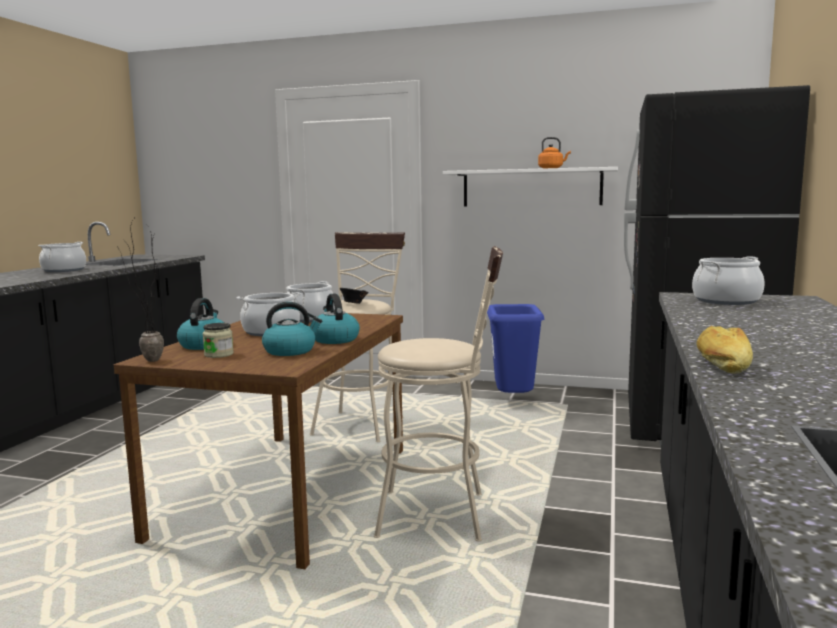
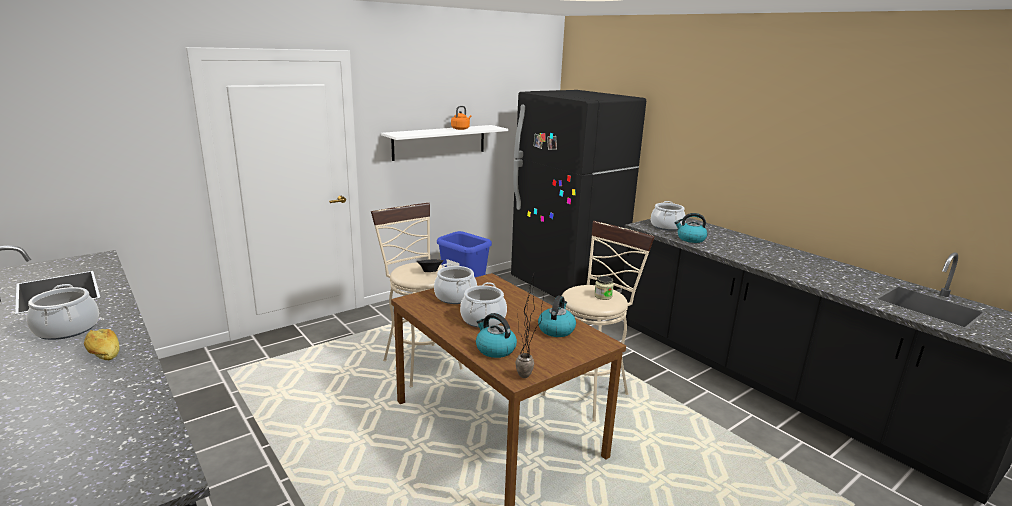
camera: 55 degrees left, 10 degrees up
(219, 354) = (536, 351): jar -> jar (603, 296)
(334, 339) = (540, 310): kettle -> kettle (690, 239)
(721, 365) = (792, 276): bread -> bread (103, 352)

